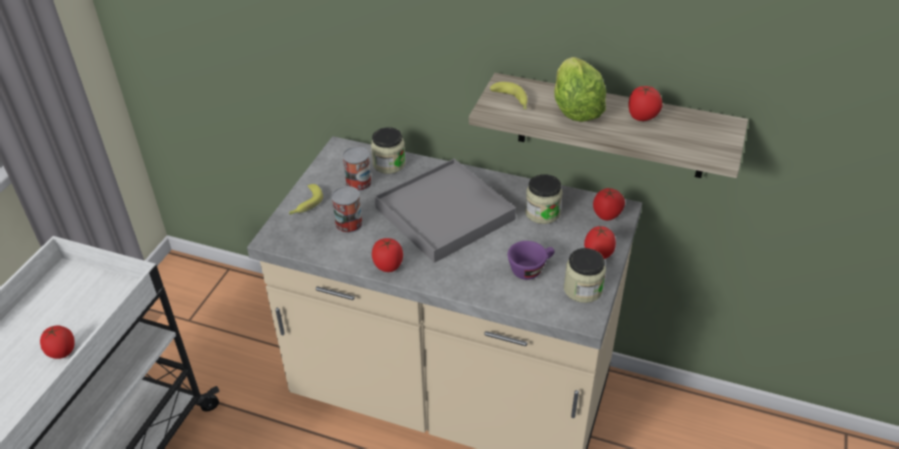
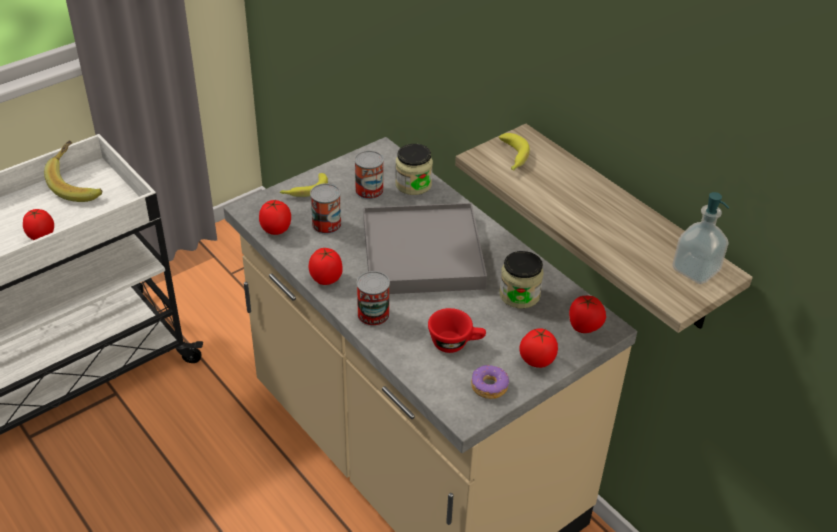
camera: 30 degrees right, 0 degrees up
(59, 291) = (78, 185): none -> banana
(450, 277) = (373, 315): none -> can
(530, 269) = (455, 343): purple cup -> red cup
(575, 108) = (569, 190): lettuce -> none
(583, 289) = (489, 386): jar -> donut
(642, 117) = (631, 227): tomato -> tomato (276, 230)
(711, 129) = (695, 270): none -> soap dispenser

